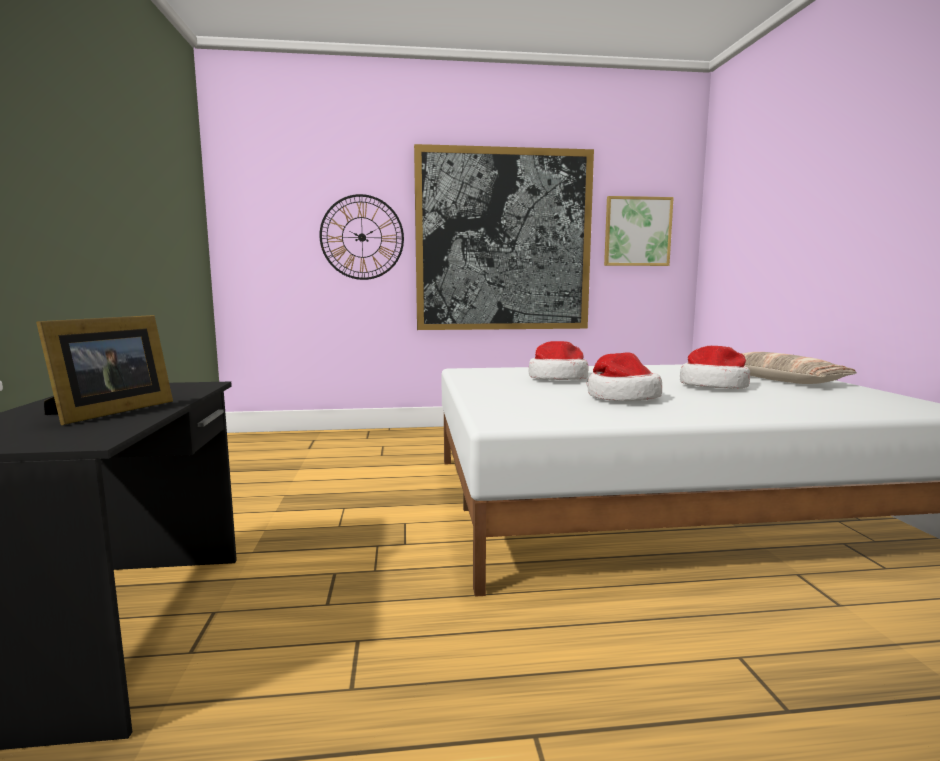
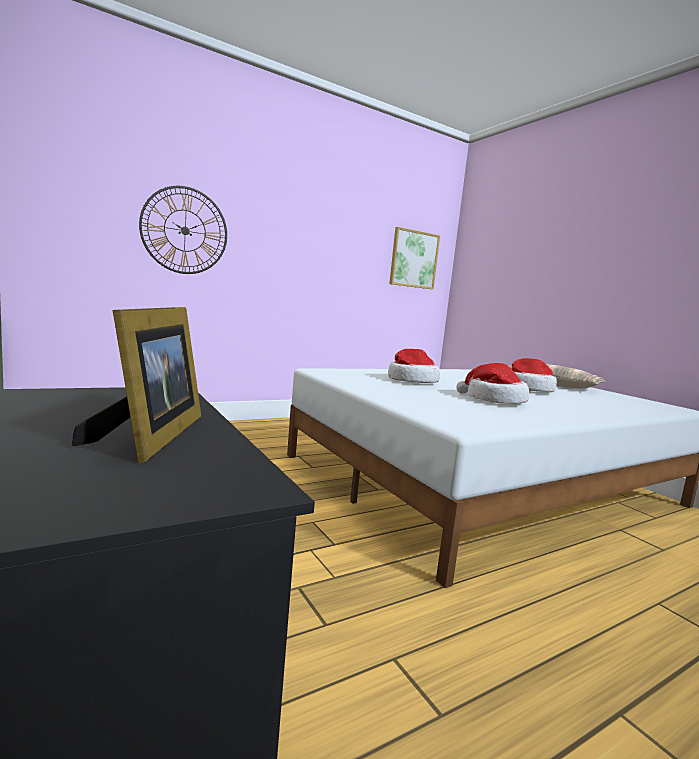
camera: 25 degrees left, 0 degrees up
(503, 241) = (314, 253): picture -> none

